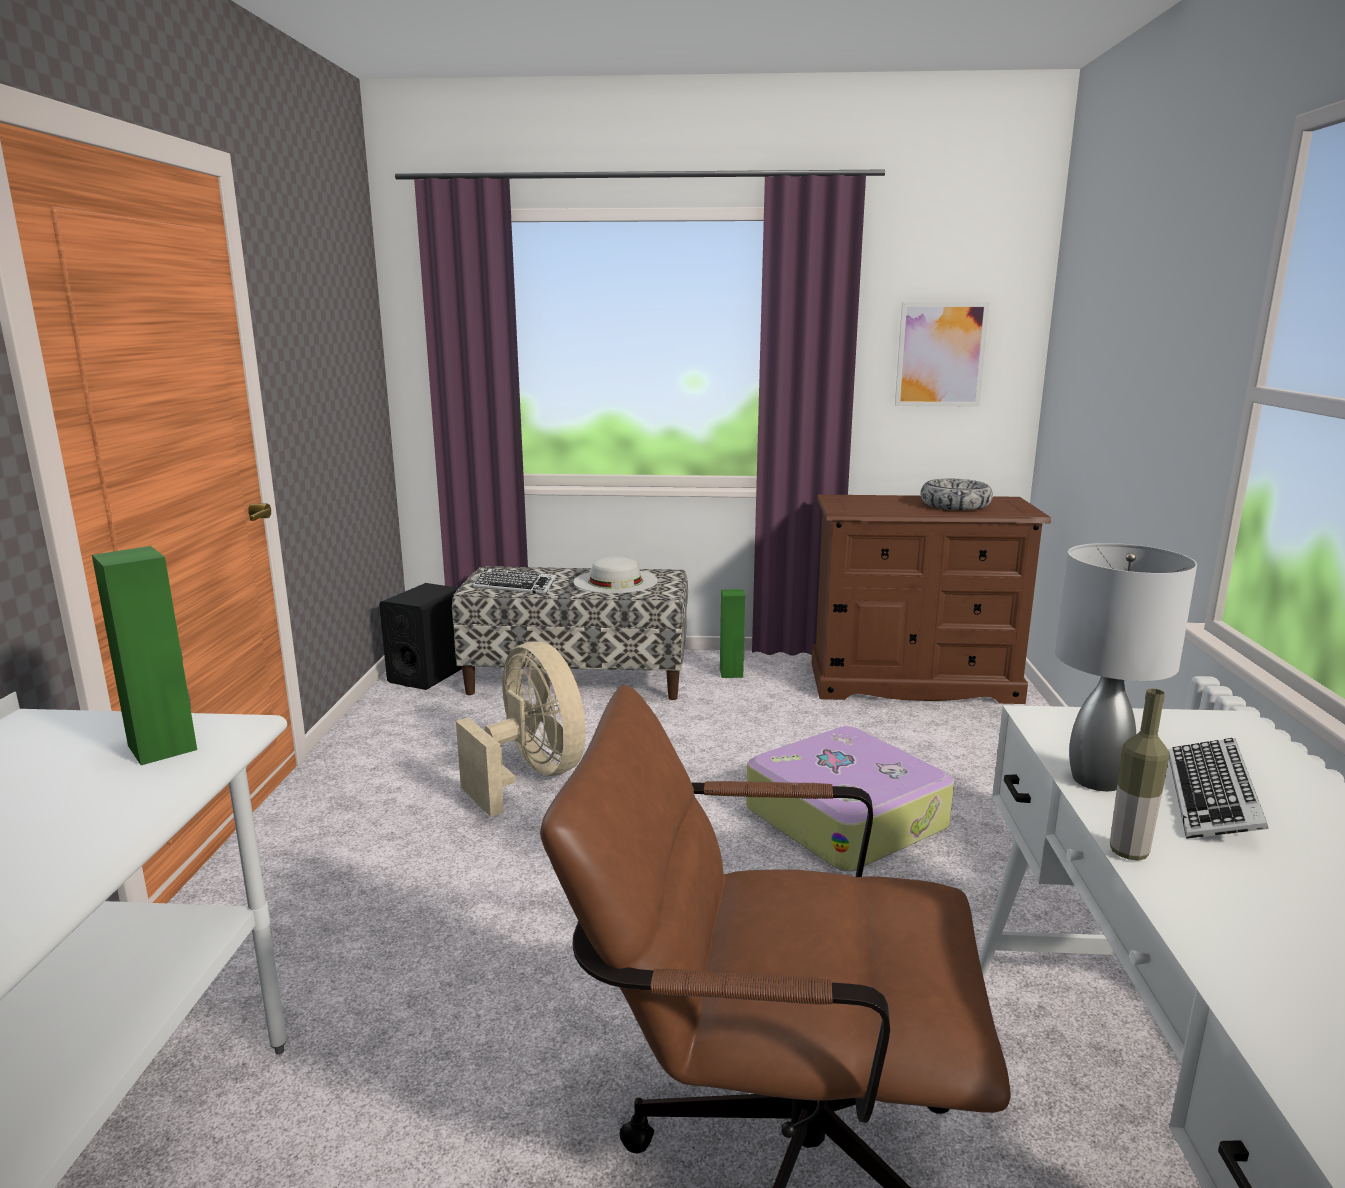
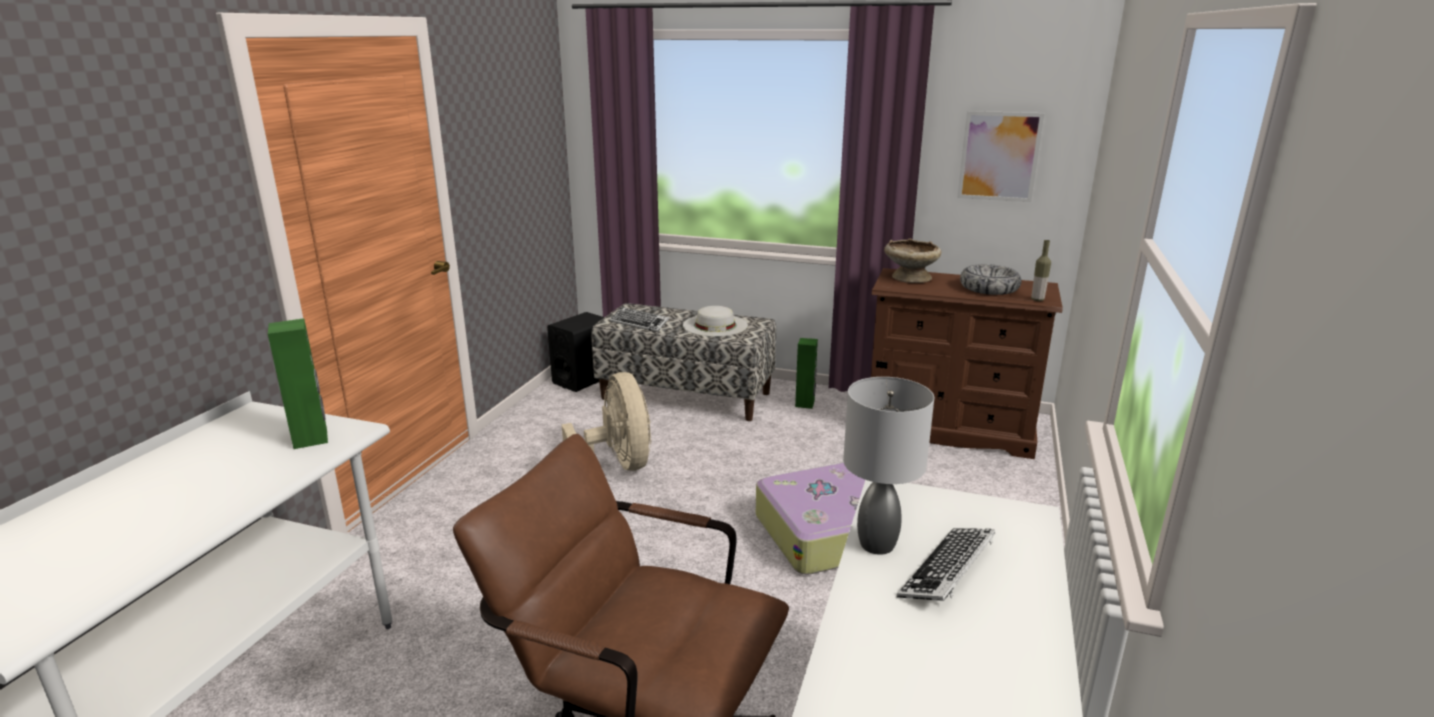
camera: 15 degrees right, 5 degrees up
(858, 501) = (910, 278): none -> beige bowl
(1128, 852) = (845, 600): bottle -> bottle (1037, 299)

